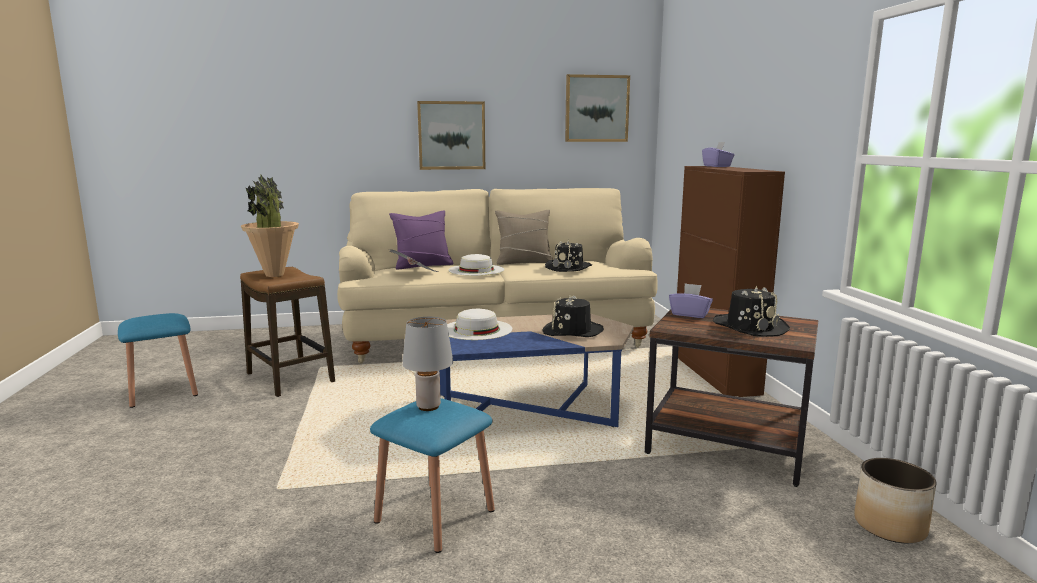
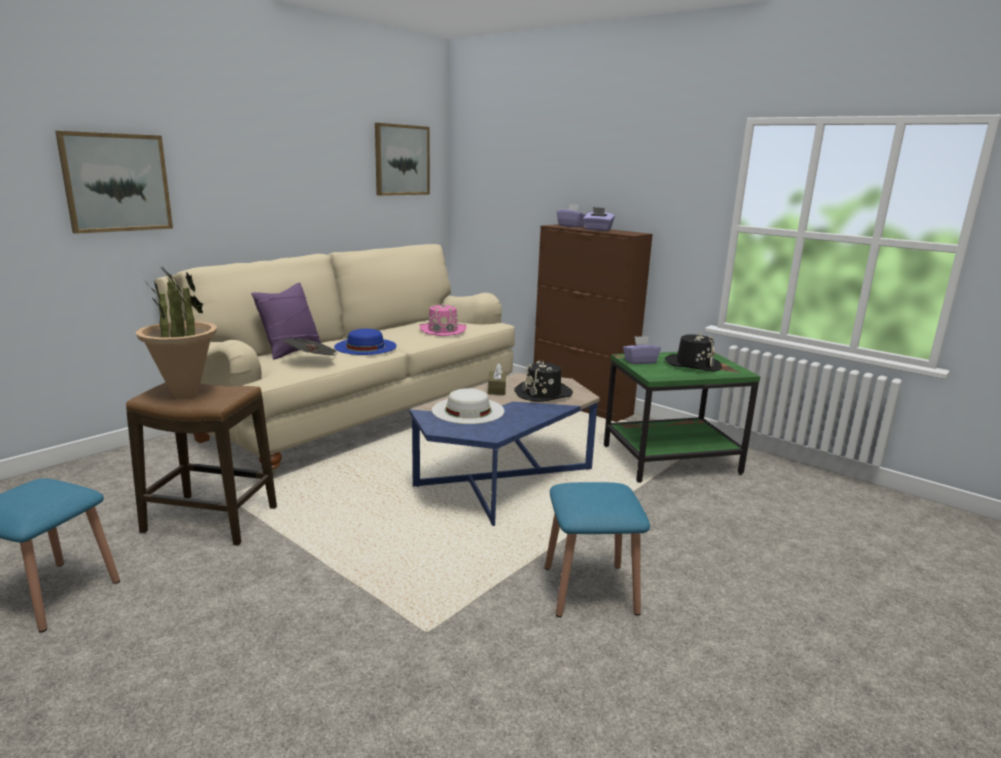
camera: 40 degrees left, 5 degrees up
(429, 406) = (591, 492): grey table lamp -> none
(451, 135) = (266, 190): picture -> picture (116, 182)
(476, 270) = (365, 346): white hat -> blue hat
(524, 262) = (382, 330): beige pillow -> none
(538, 320) = (496, 389): none -> brown tissue box
(569, 267) = (443, 330): black hat -> pink hat
(726, 447) = (670, 460): brown side table -> green side table
(729, 168) = (597, 230): none -> purple tissue box
(890, 526) = (809, 482): planter -> none

